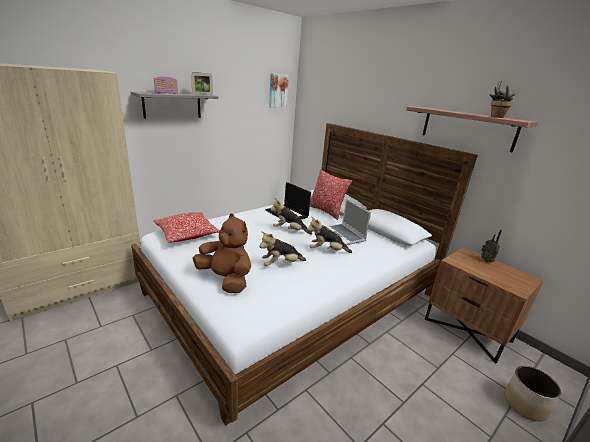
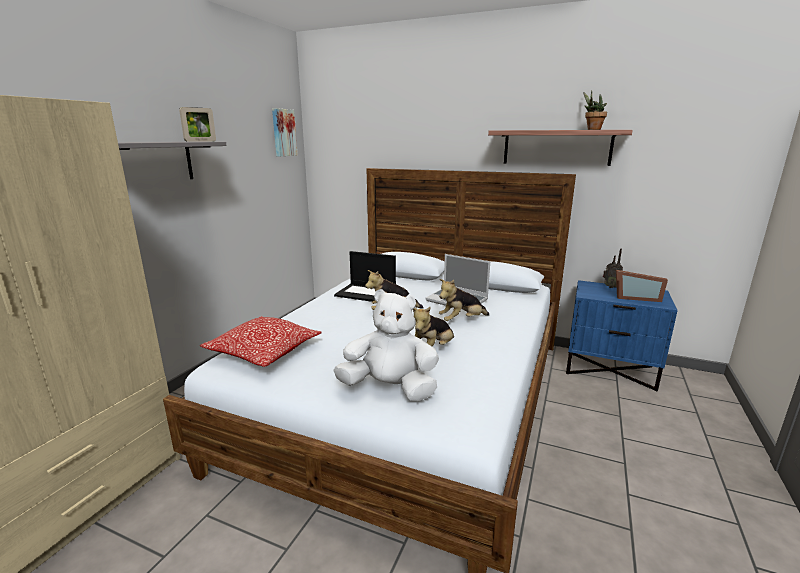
camera: 25 degrees left, 5 degrees down
(166, 93) = (150, 142): radio -> none
(226, 279) = (390, 389): brown plush toy -> white plush toy
(326, 211) = (407, 280): pillow -> none
(468, 330) = (609, 369): brown nightstand -> blue nightstand
(497, 276) = (635, 297): none -> picture frame
(525, 405) = (709, 418): planter -> none

